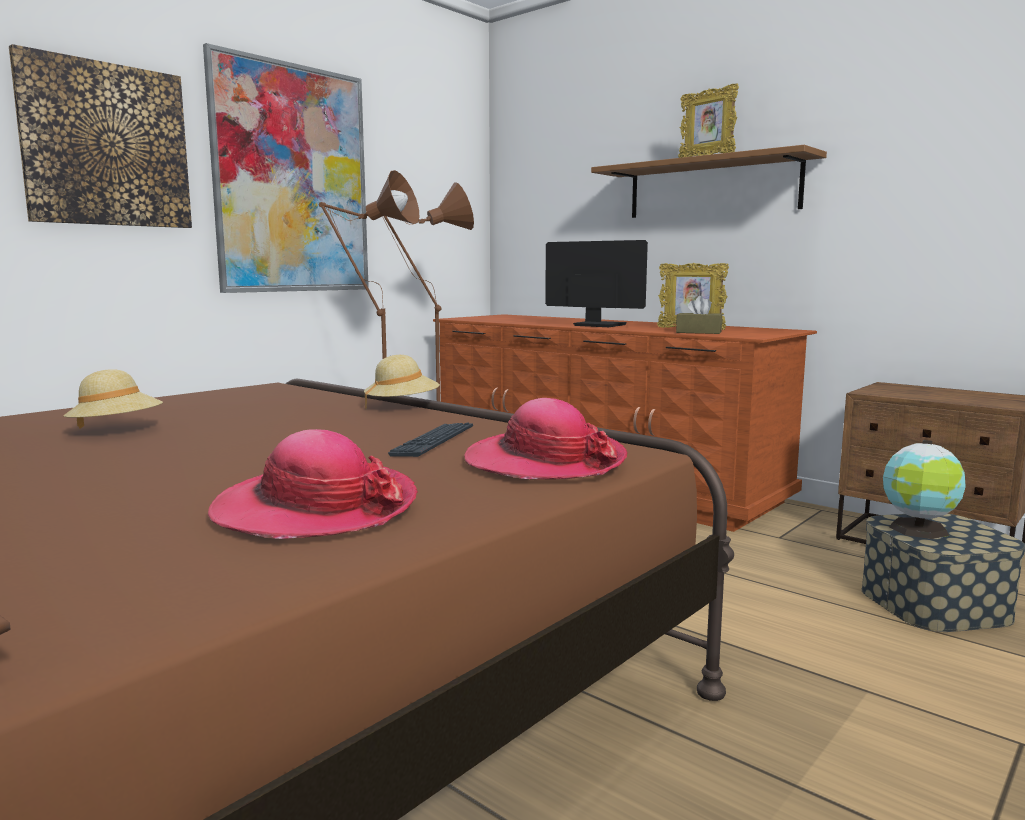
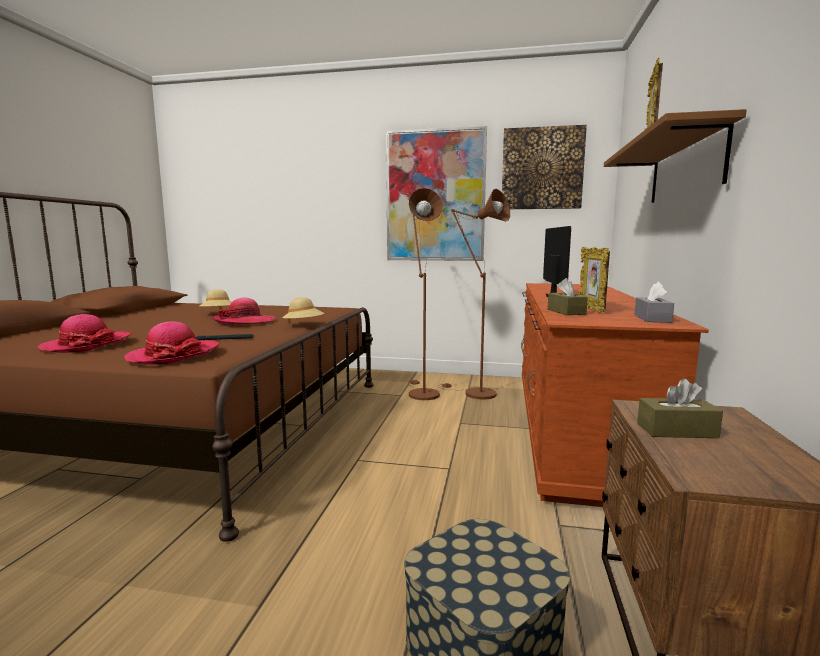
camera: 60 degrees right, 0 degrees up
(106, 145) = (338, 190): picture -> picture (542, 168)
(279, 424) = (244, 322): none -> hat
(759, 329) = (652, 318): none -> grey tissue box
(919, 530) = (471, 550): globe -> none
(926, 396) = (676, 430): none -> brown tissue box

